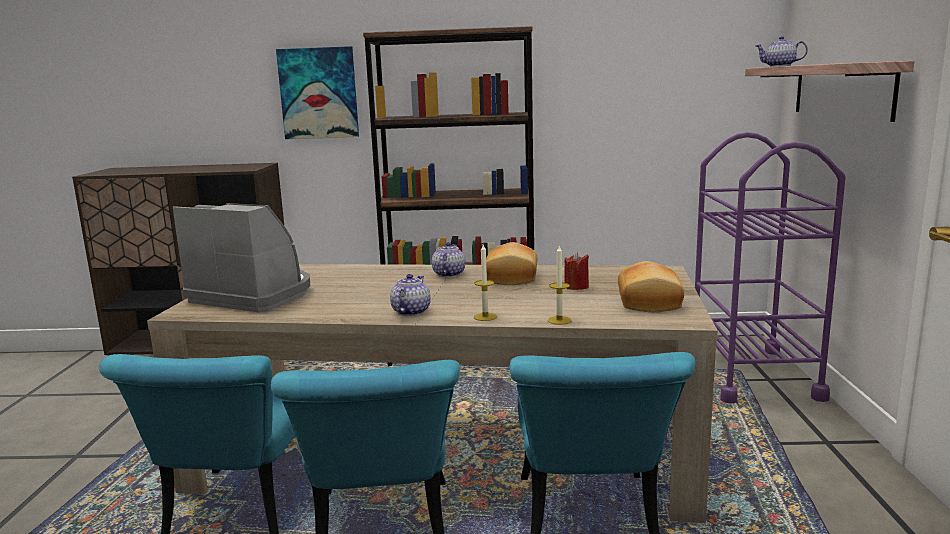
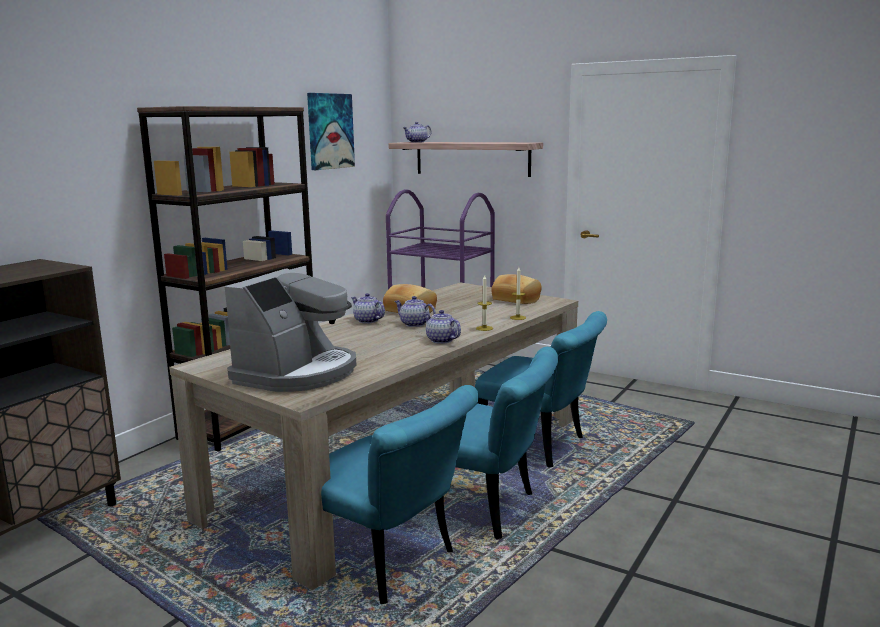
camera: 60 degrees left, 0 degrees up
(253, 295) = (297, 373): coffee machine -> coffee machine turned 150 degrees clockwise
(319, 93) = (78, 171): picture -> picture (330, 131)
(460, 290) = (414, 324): none -> teapot
(576, 287) = (460, 304): red candle -> none

